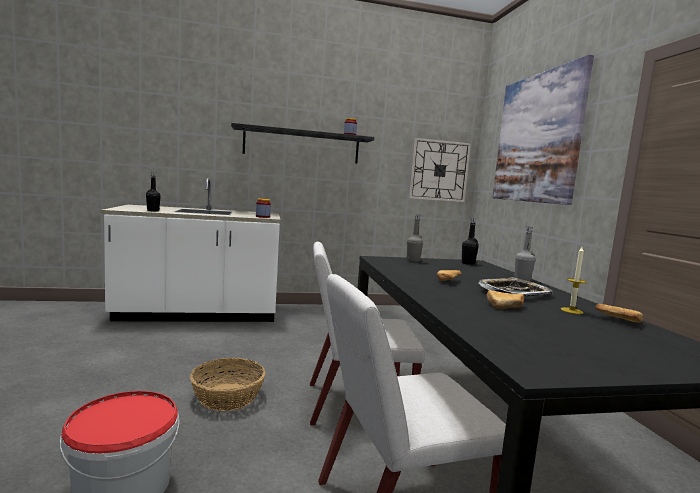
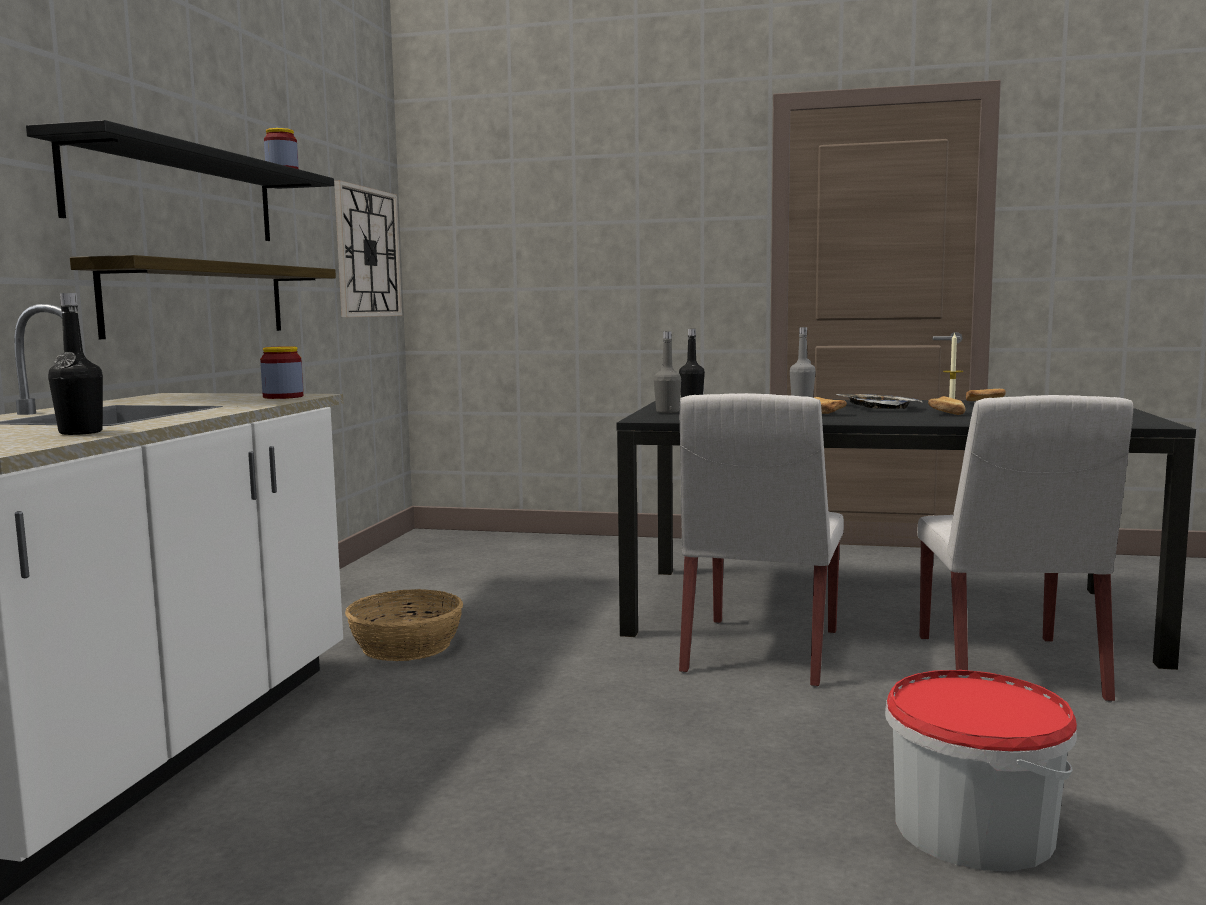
camera: 65 degrees left, 0 degrees up
(228, 396) = (696, 739): basket -> basket (406, 646)
(308, 183) = (199, 299): none -> shelf
(537, 138) = (582, 194): picture -> none

